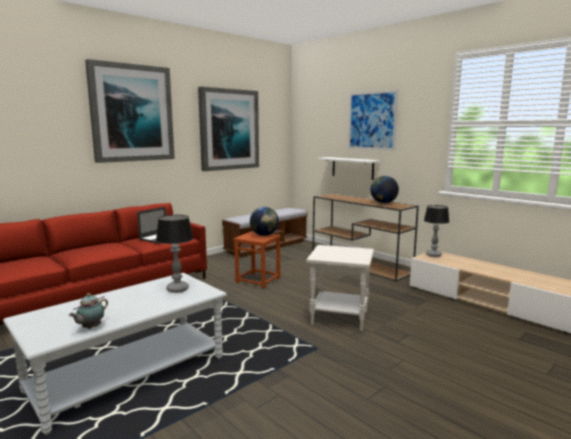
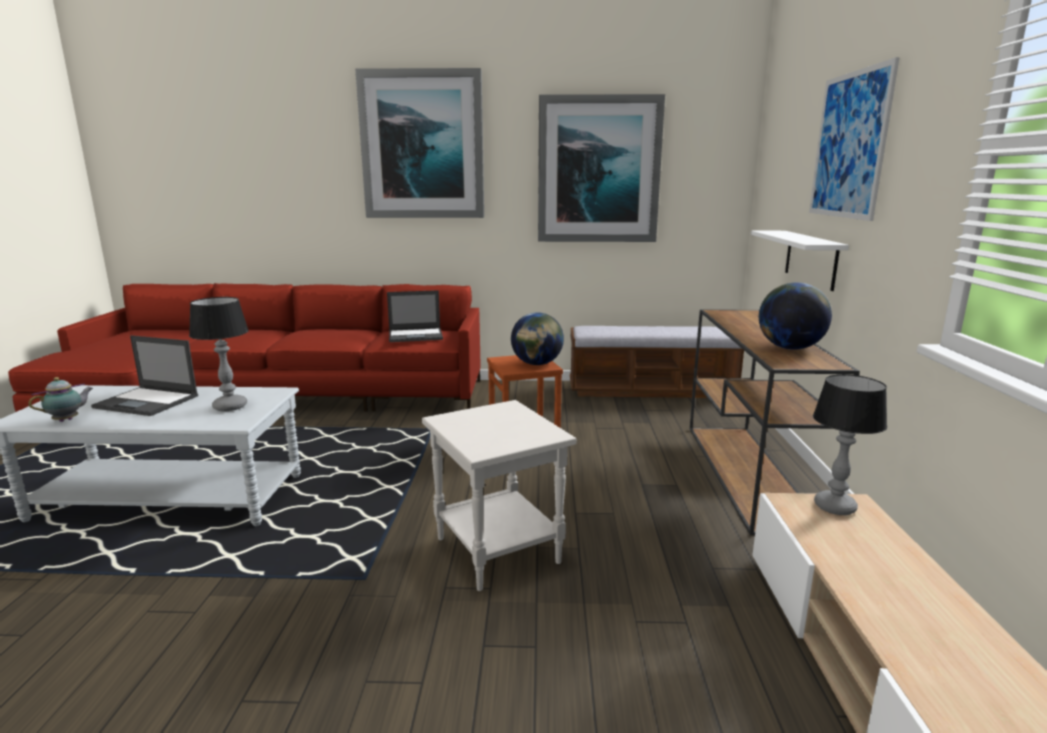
camera: 45 degrees right, 5 degrees up
(90, 328) = (68, 420): teapot -> teapot turned 150 degrees clockwise
(112, 304) = (148, 402): none -> laptop

